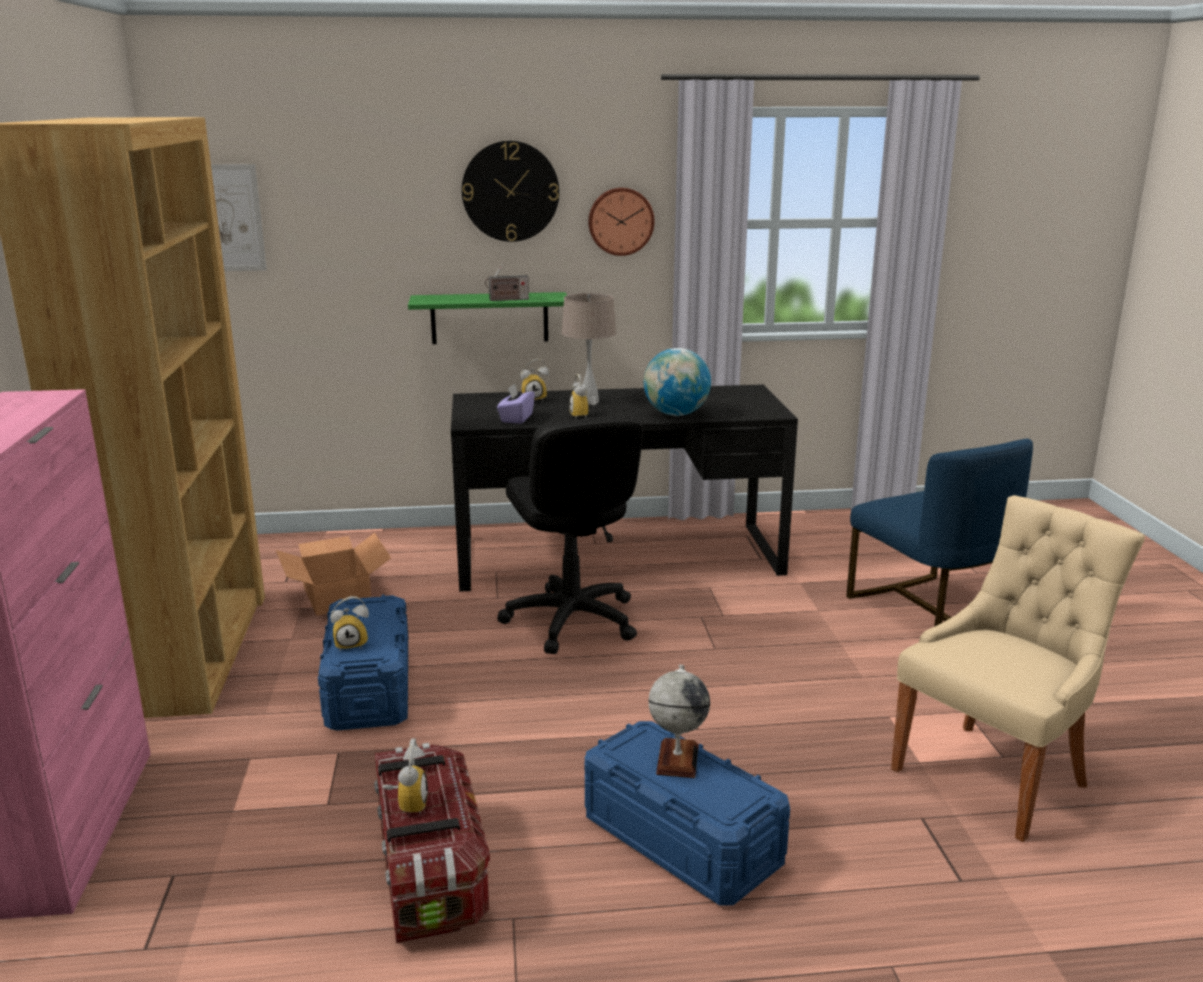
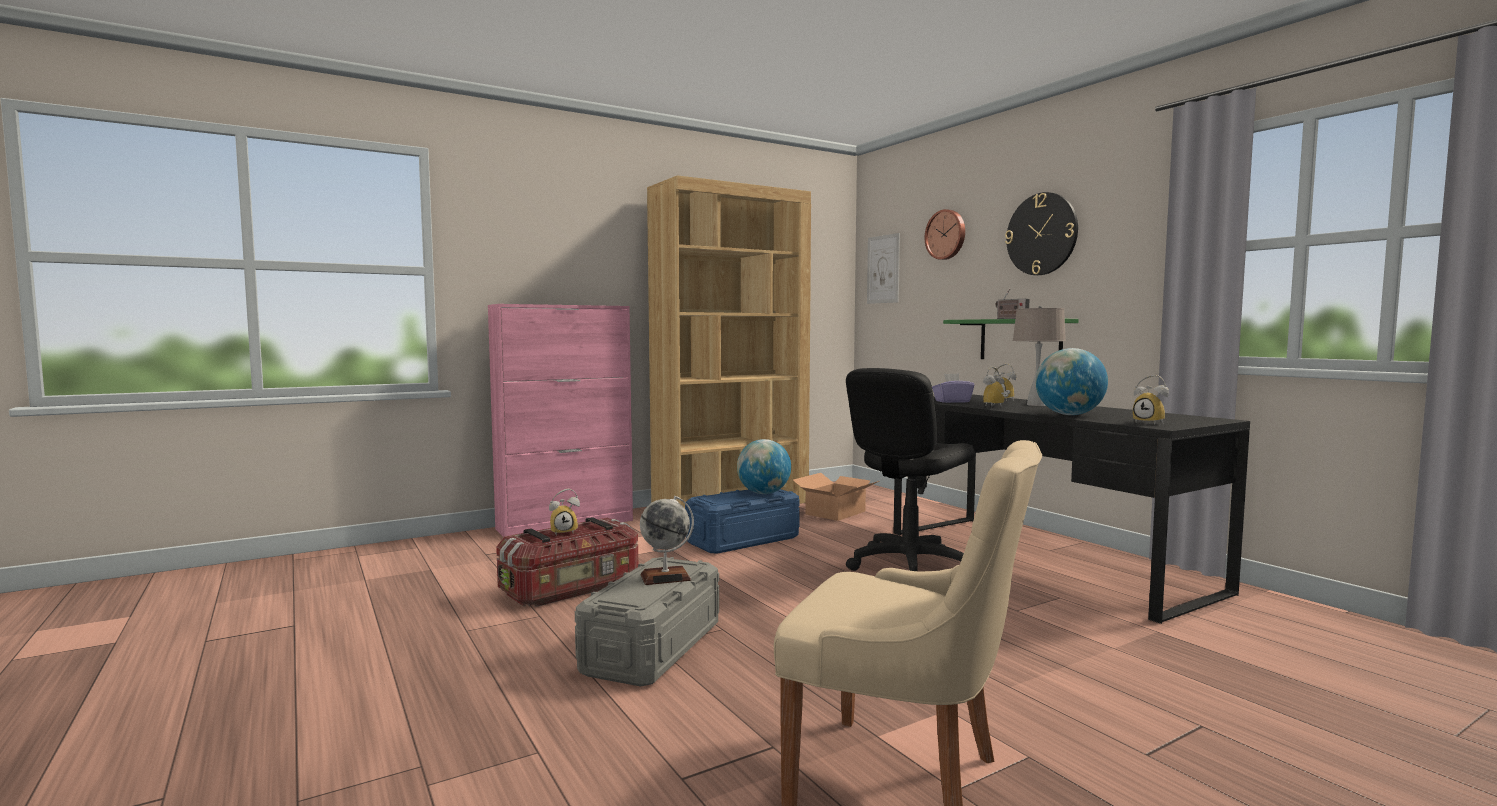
camera: 65 degrees right, 15 degrees down
(352, 644) = (722, 496): alarm clock -> alarm clock (1151, 423)
(373, 614) = (764, 493): none -> globe
(620, 221) = (1129, 252): wall clock -> wall clock (946, 234)
(681, 840) = (653, 647): blue storage box -> grey storage box
(927, 609) = (1250, 708): blue chair -> none

